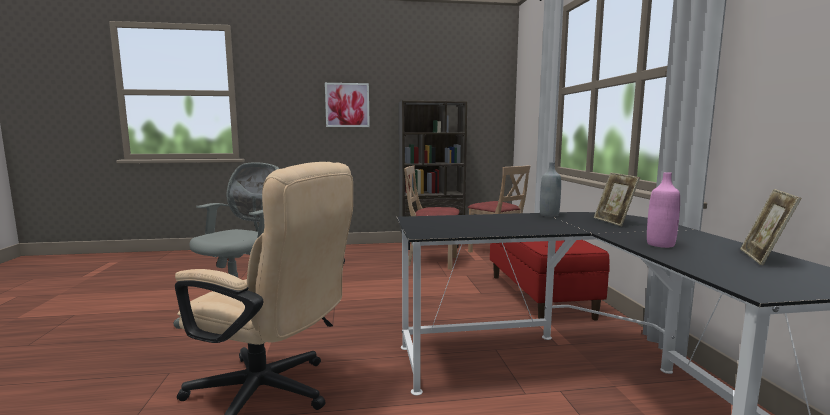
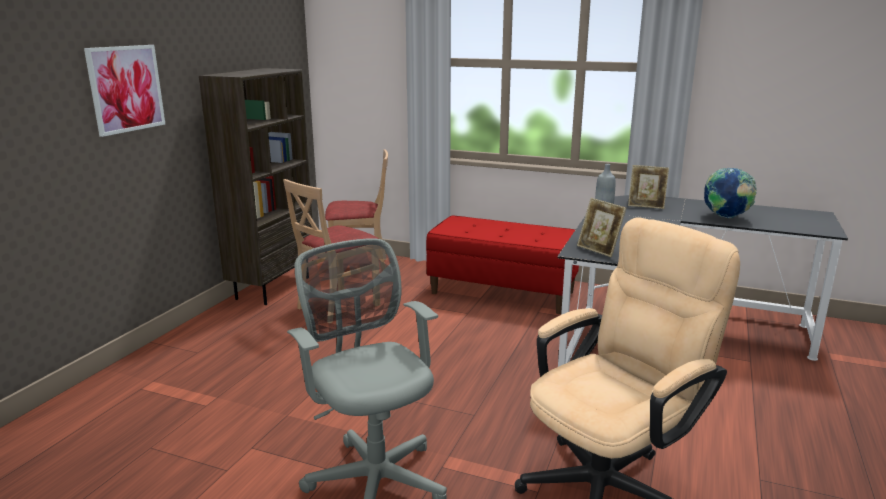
camera: 60 degrees left, 10 degrees up
(660, 244) = (726, 217): pink bottle -> globe
(763, 258) = (767, 211): picture frame -> picture frame (599, 250)

